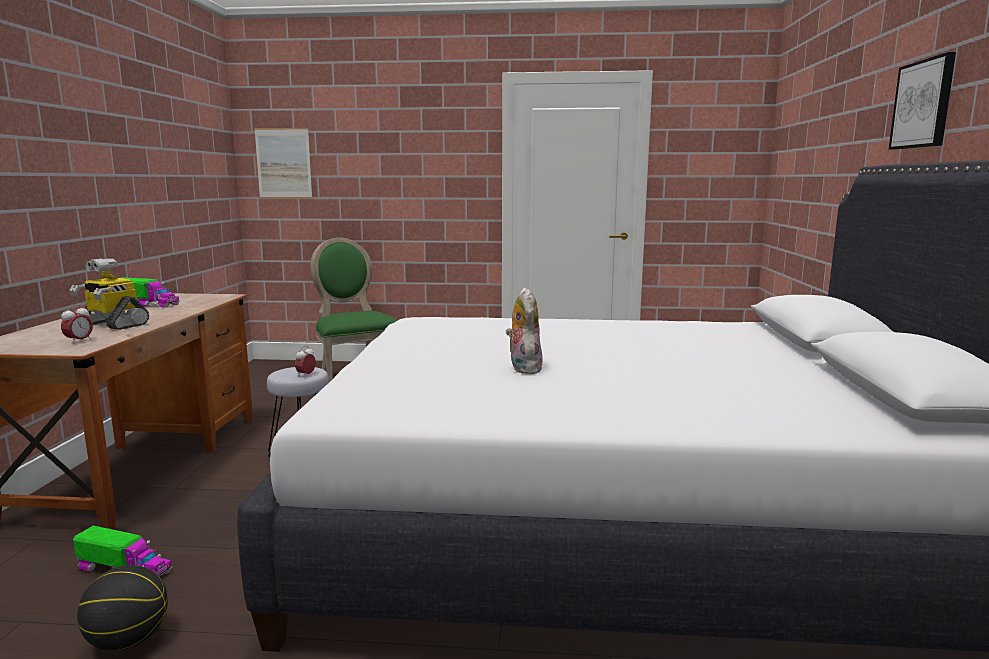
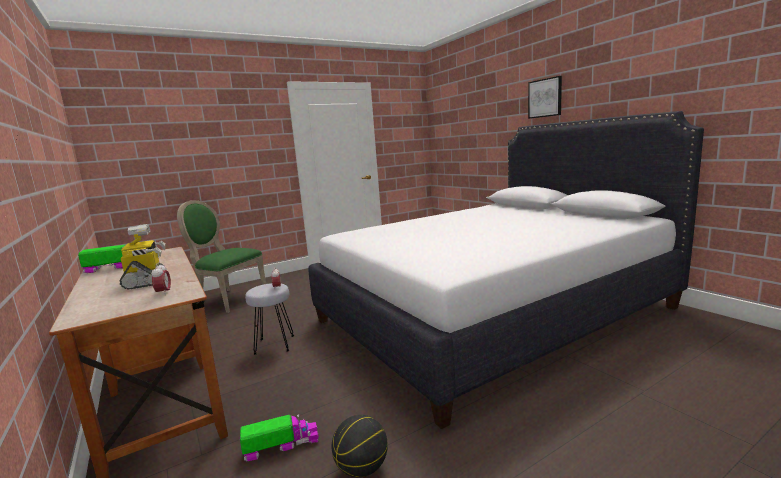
camera: 35 degrees left, 0 degrees up
(113, 324) = (146, 280): toy robot -> toy robot turned 105 degrees counterclockwise
(283, 163) = (125, 149): picture -> none
(523, 368) = (465, 238): plush toy -> none

